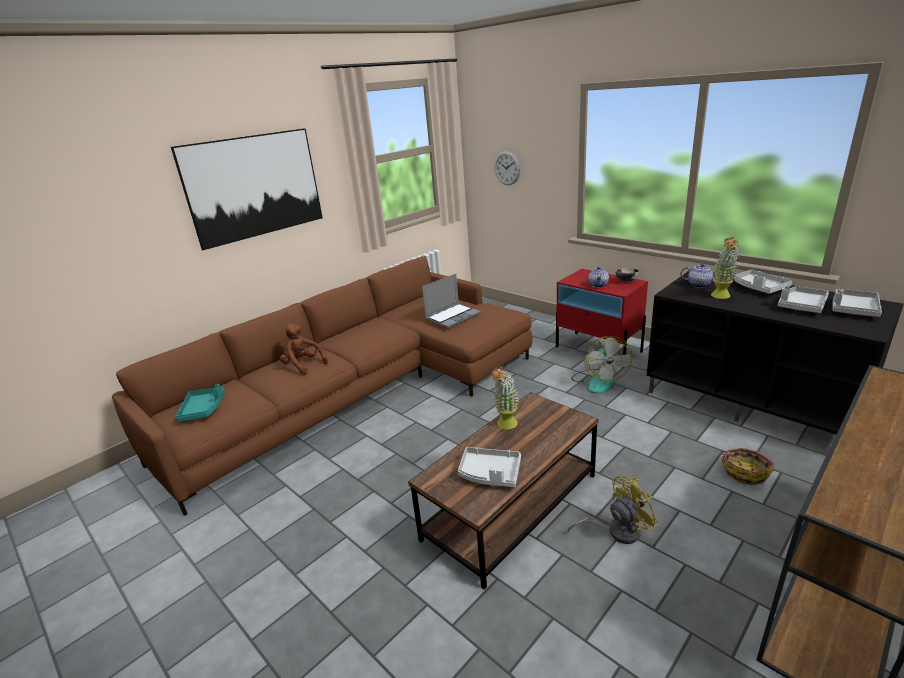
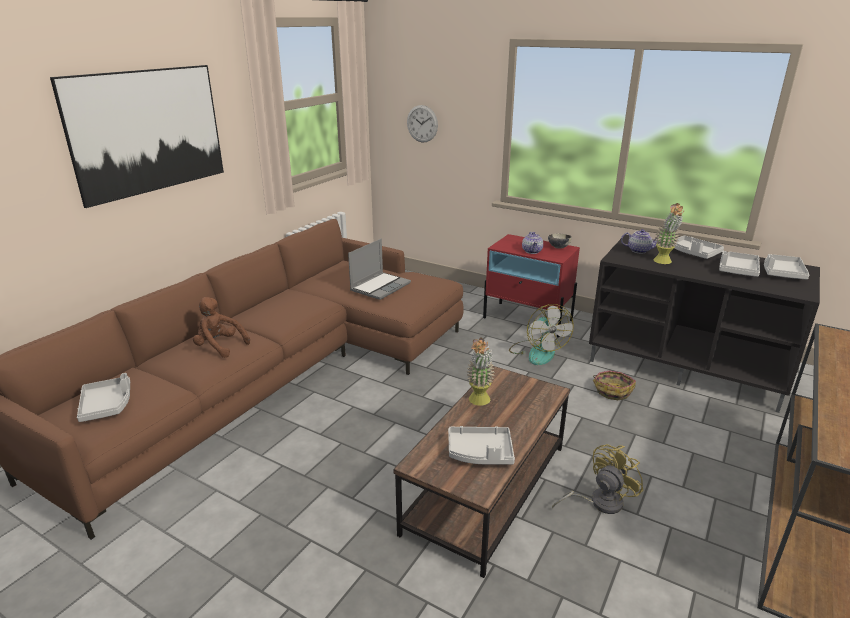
camera: 15 degrees left, 0 degrees up
(203, 409) = (107, 405): turquoise tray -> grey tray
(745, 472) = (699, 433): basket -> basket (612, 390)

